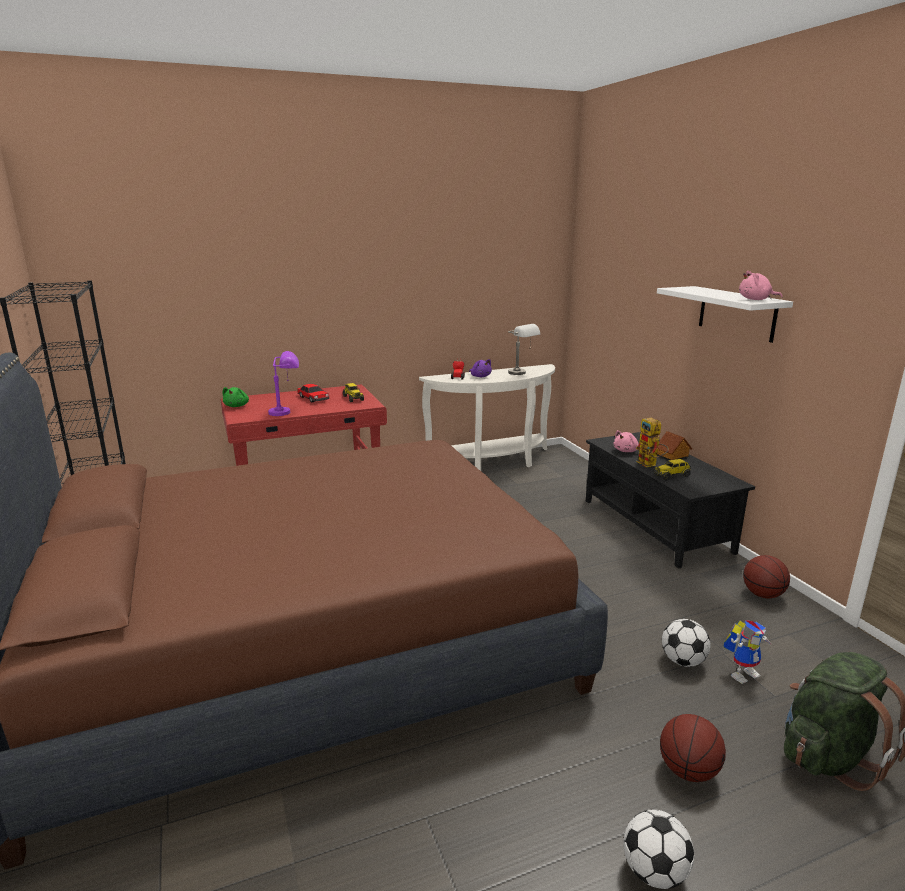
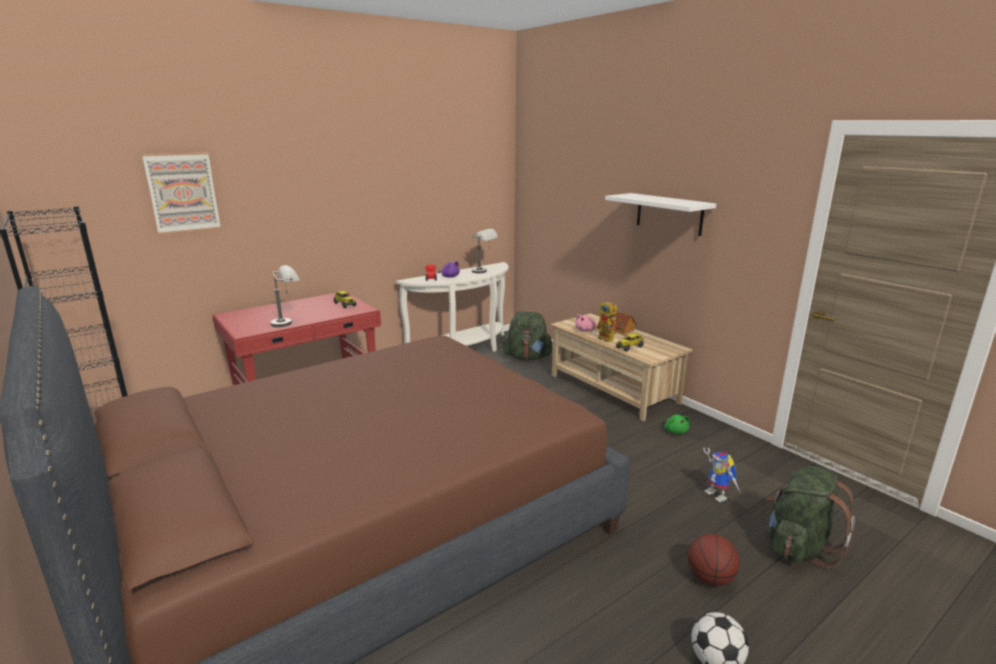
camera: 15 degrees left, 0 degrees up
(197, 271) = (183, 192): none -> picture
(237, 406) = (234, 320): green plush toy -> green plush toy (675, 431)
(287, 412) = (288, 322): purple table lamp -> grey table lamp
(313, 398) = (307, 307): toy car -> none
(564, 478) = (527, 357): none -> green backpack
(656, 525) = (613, 389): black coffee table -> beige coffee table
(683, 661) = (674, 494): football -> none
(743, 672) = (719, 495): toy robot -> toy robot turned 105 degrees clockwise
(756, 300) = (689, 203): pink plush toy -> none
(762, 594) = (710, 433): basketball -> none

